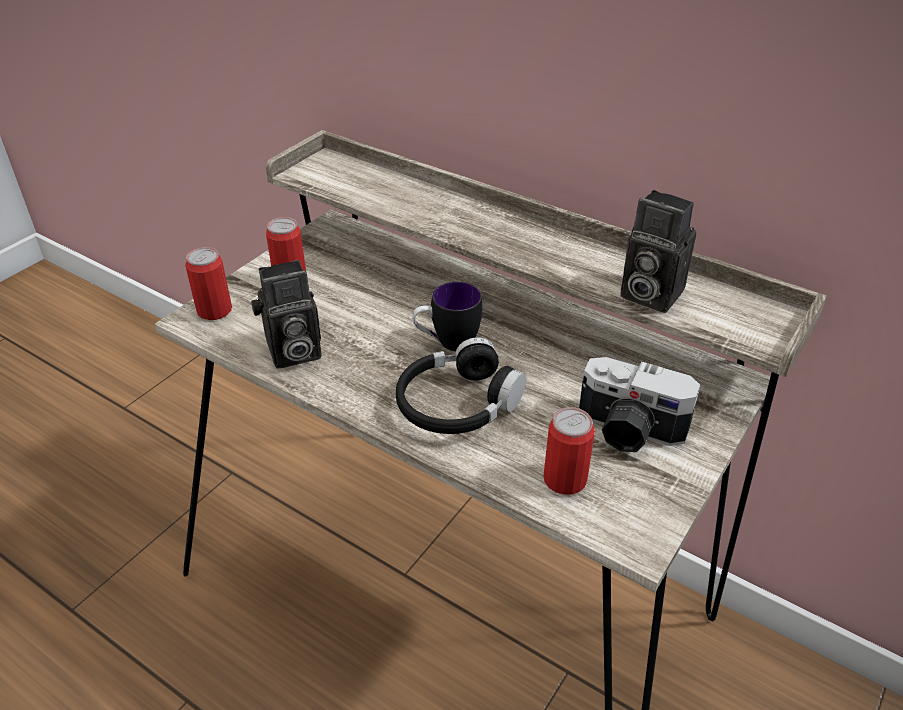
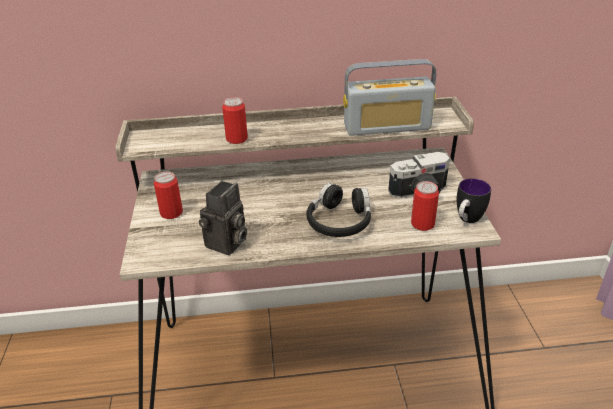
camera: 40 degrees left, 5 degrees down
(214, 310) = (149, 249): can -> can (237, 139)
(447, 343) = (298, 200): mug -> mug (467, 220)
(647, 294) = (387, 127): camera -> radio

